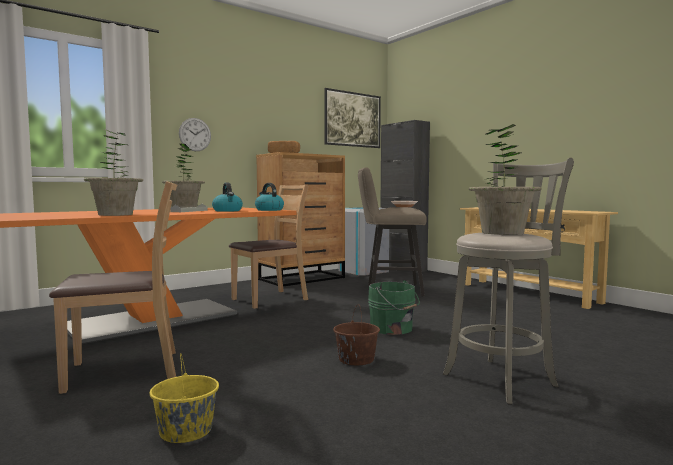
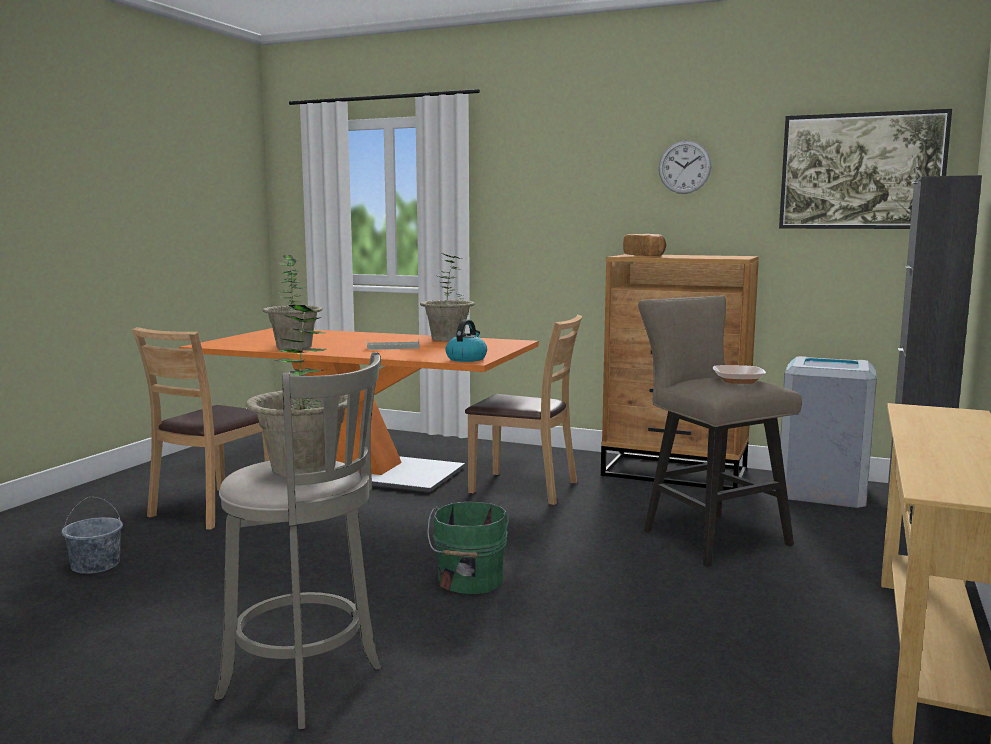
camera: 60 degrees right, 5 degrees up
(125, 371) = (213, 508): brown chair -> brown chair turned 75 degrees clockwise
(186, 431) = (95, 565): yellow bucket -> grey bucket
(195, 134) = (534, 226): wall clock -> wall clock (684, 167)
(227, 211) = (421, 353): kettle -> none
(356, 359) = (317, 586): brown bucket -> none

